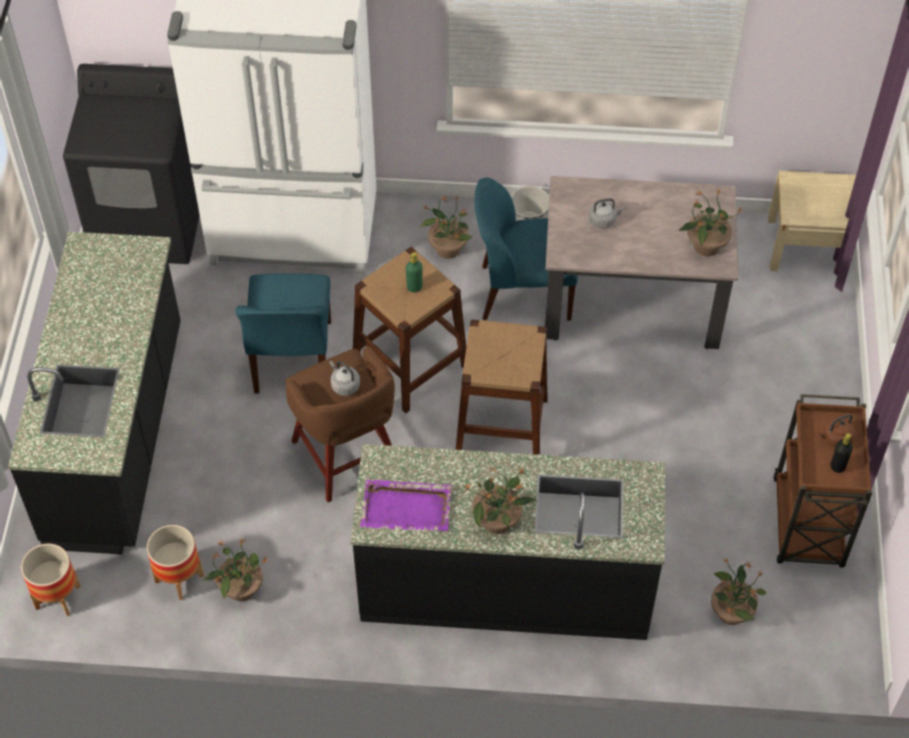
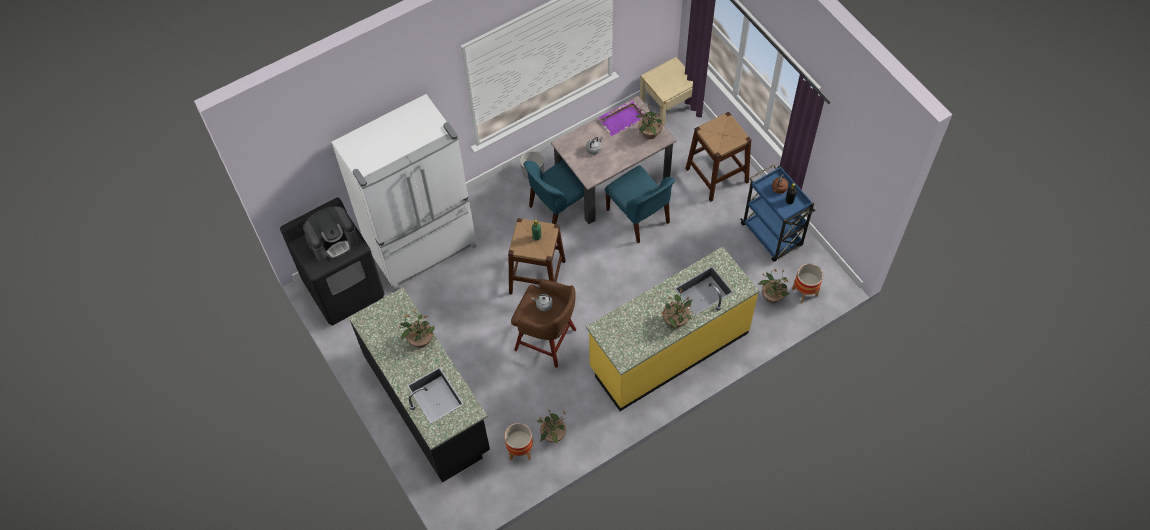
camera: 35 degrees left, 5 degrees up
(58, 597) = (470, 499): planter -> planter (804, 292)
(134, 123) = (333, 241): none -> coffee machine
(292, 359) = (479, 311): blue chair -> blue chair (639, 217)
(407, 508) = (632, 341): purple tray -> purple tray (622, 118)
(447, 248) = (505, 208): potted plant -> potted plant (420, 340)
(501, 429) = (605, 280): brown stool -> brown stool (717, 175)
(506, 584) = (668, 350): black counter -> yellow counter
(808, 525) = (772, 236): brown cart -> blue cart

